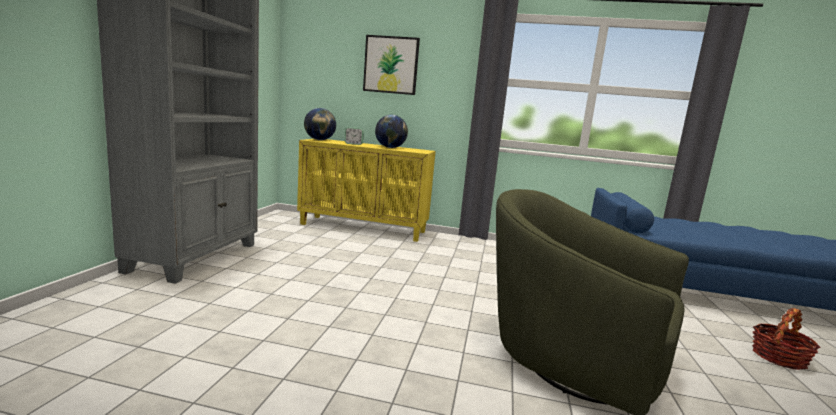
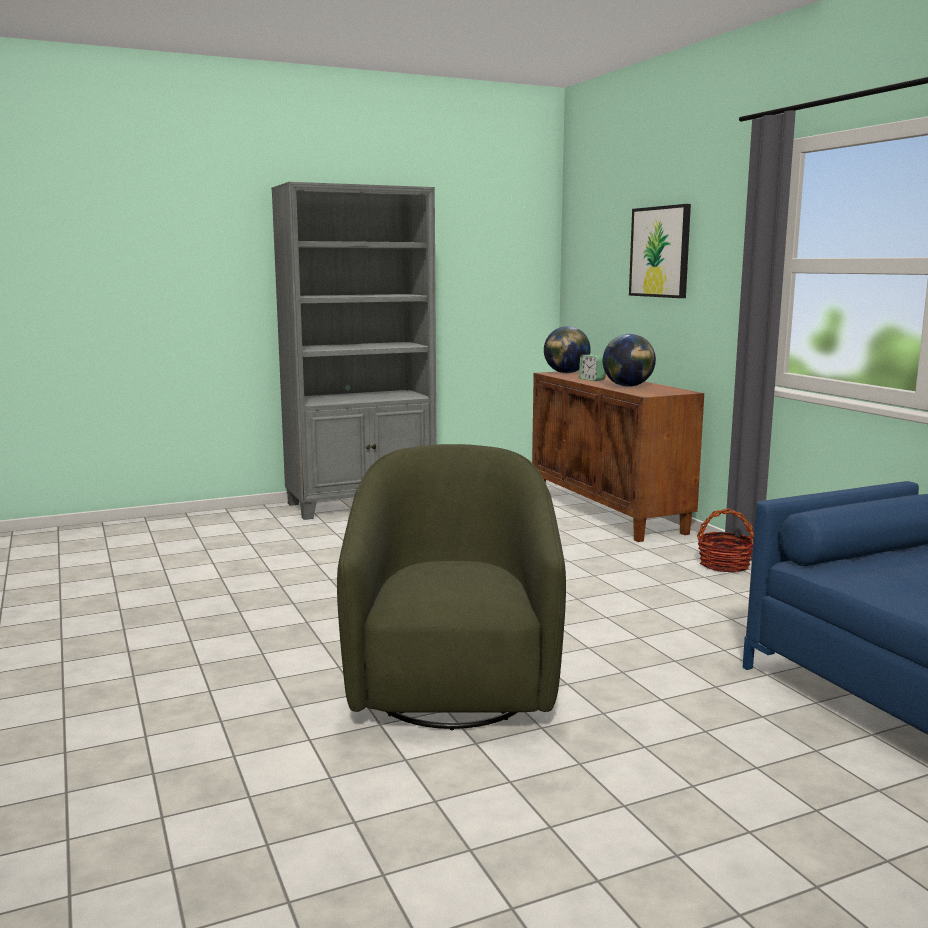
camera: 55 degrees right, 0 degrees up
(364, 228) = (608, 513): yellow cabinet -> brown cabinet
(779, 357) = (781, 829): basket -> basket (724, 565)

